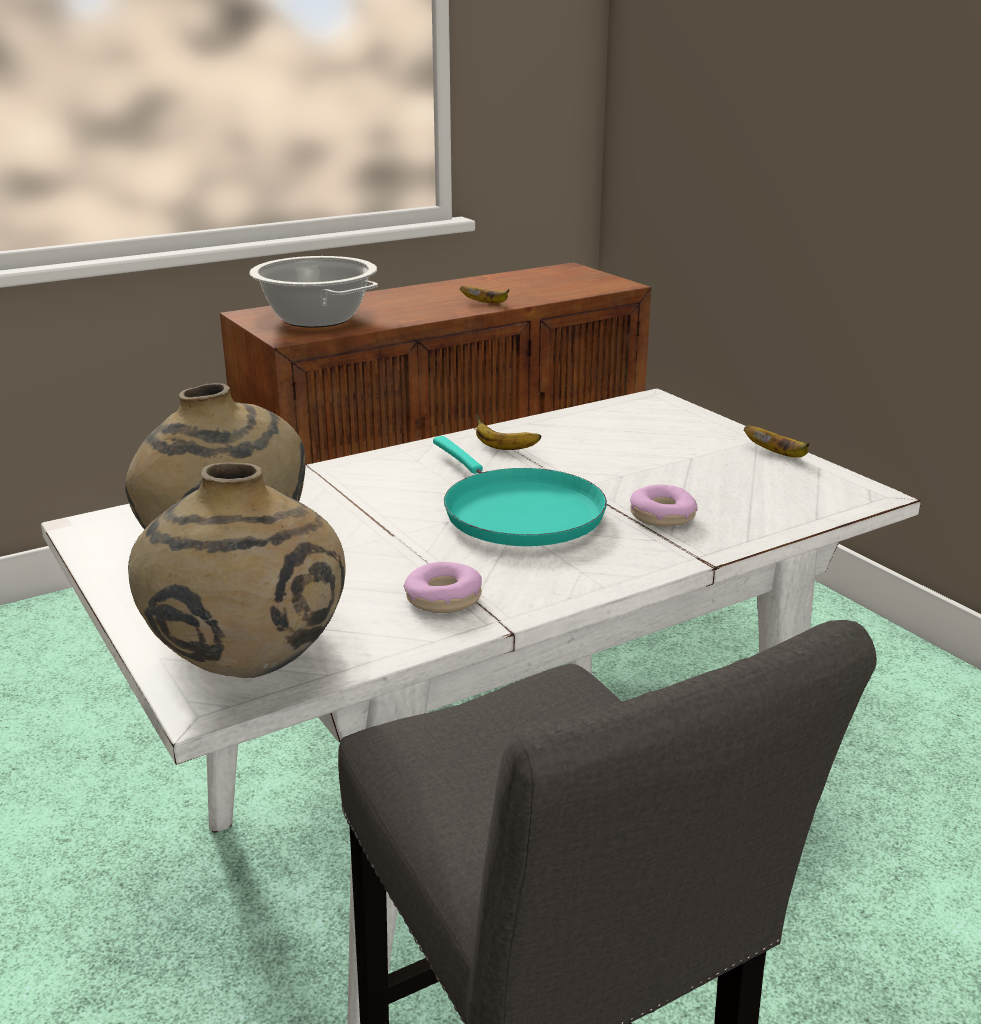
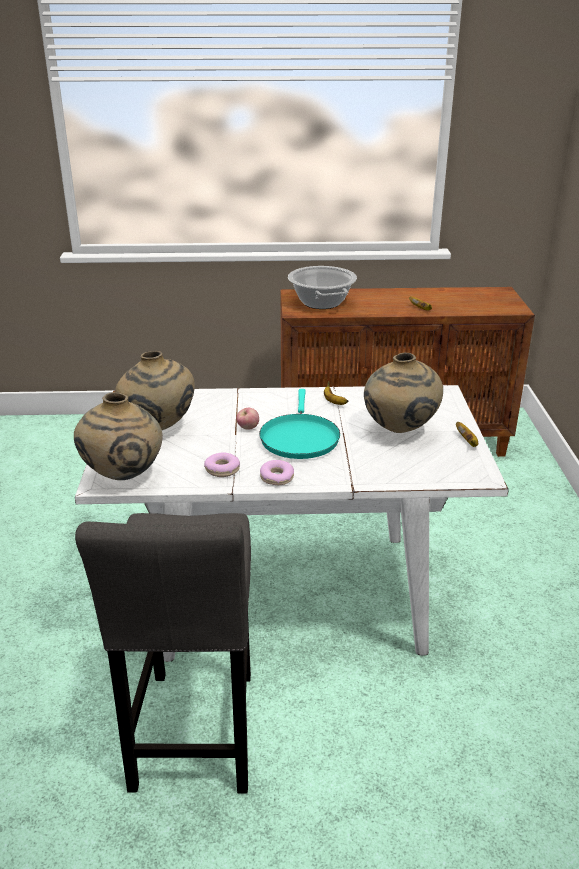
camera: 30 degrees right, 5 degrees up
(405, 520) = (248, 428): none -> apple
(662, 516) = (362, 459): donut -> donut (276, 478)
(664, 464) = (400, 431): none -> beige vase

